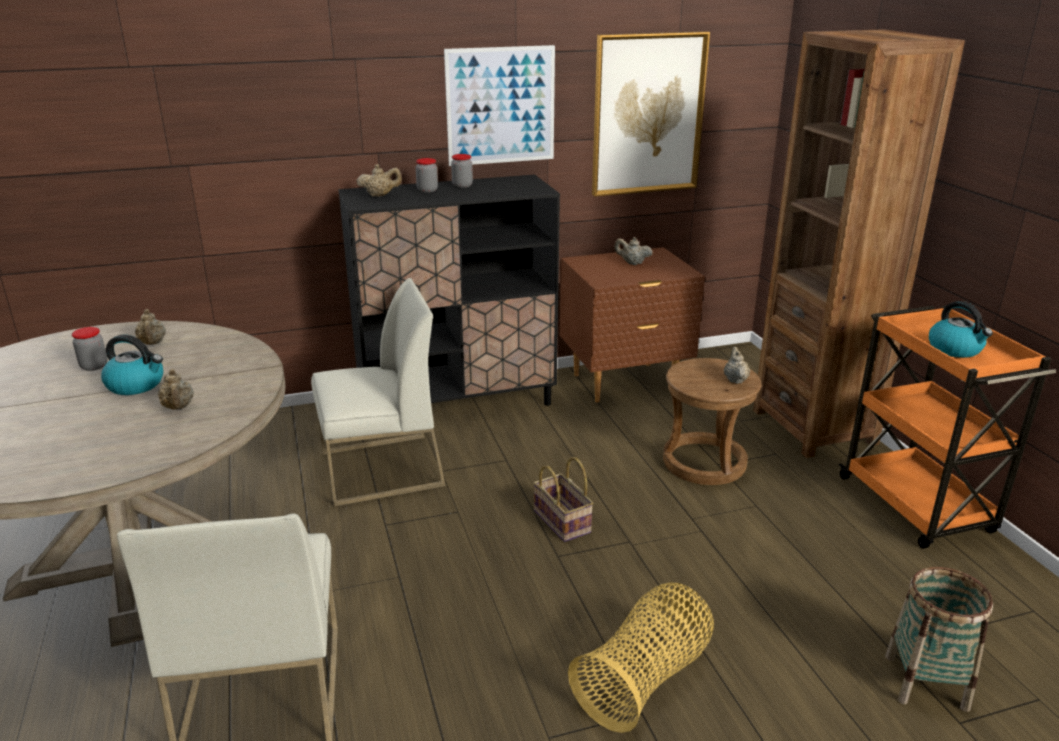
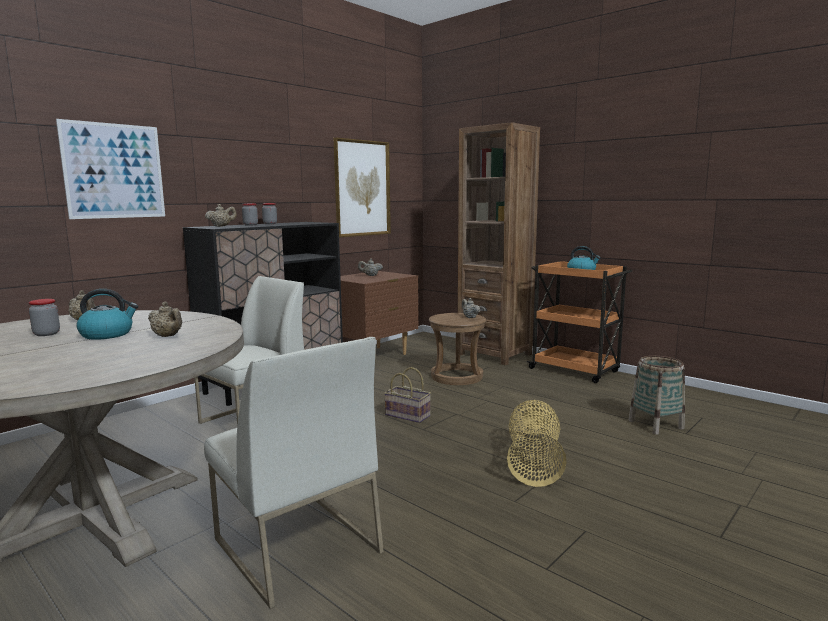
camera: 30 degrees left, 15 degrees down
(500, 106) = (283, 176): picture -> picture (114, 171)

